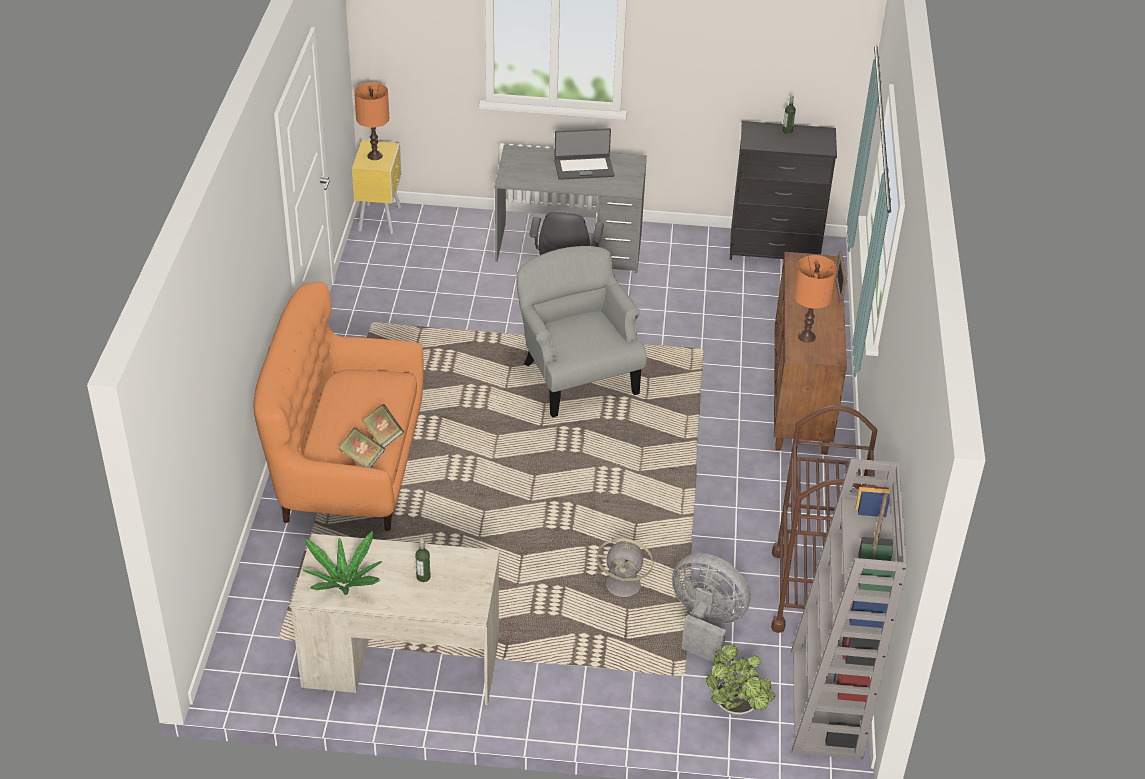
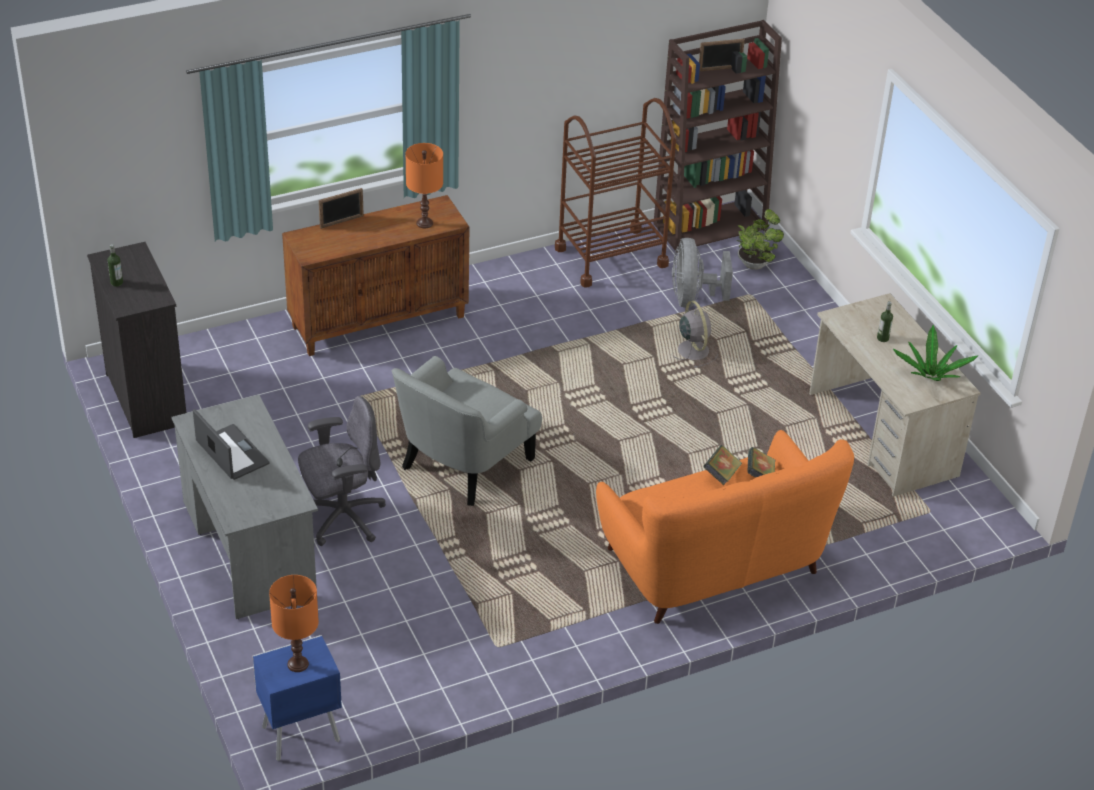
camera: 120 degrees left, 0 degrees up
(380, 219) = (299, 734): yellow nightstand -> blue nightstand
(827, 704) = (710, 226): grey bookcase -> brown bookcase

